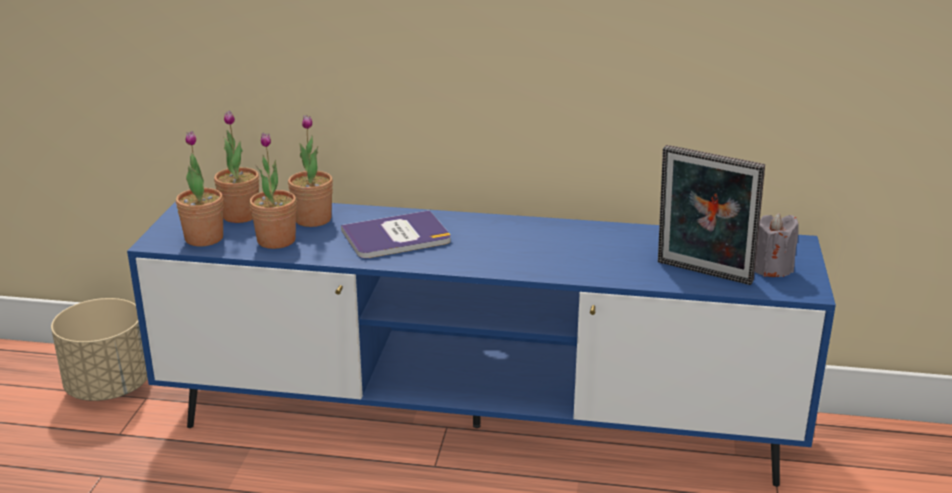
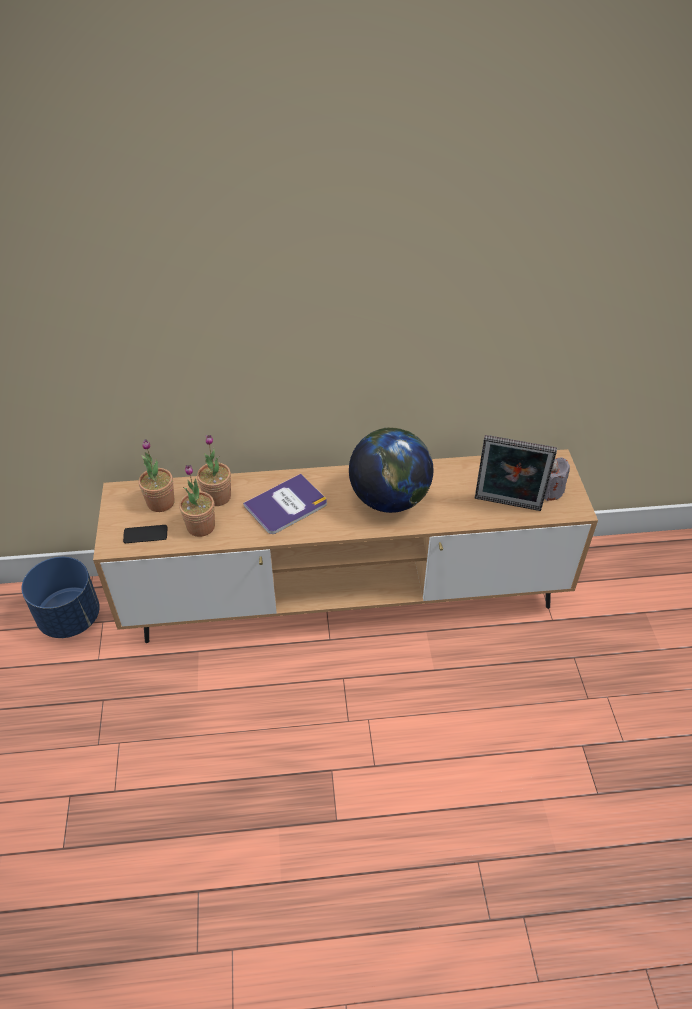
camera: 15 degrees left, 20 degrees up
(109, 387) = (70, 617): beige planter -> blue planter
(204, 238) = (145, 534): potted plant -> phone
(476, 426) = (345, 598): blue tv stand -> brown tv stand
(537, 249) = (389, 499): none -> globe

